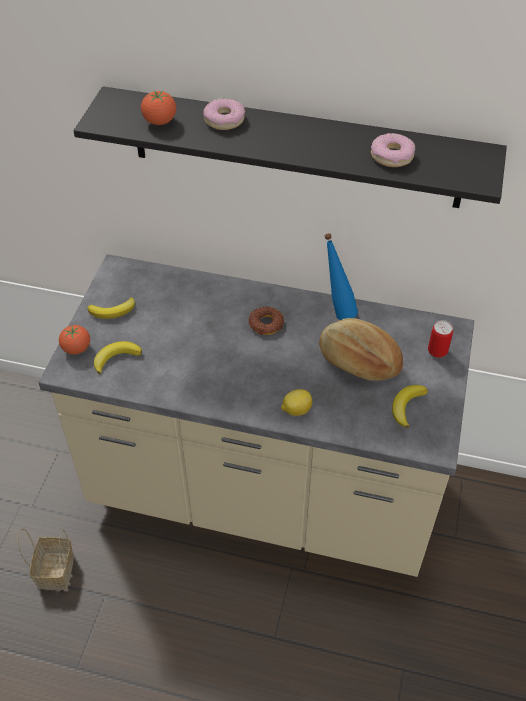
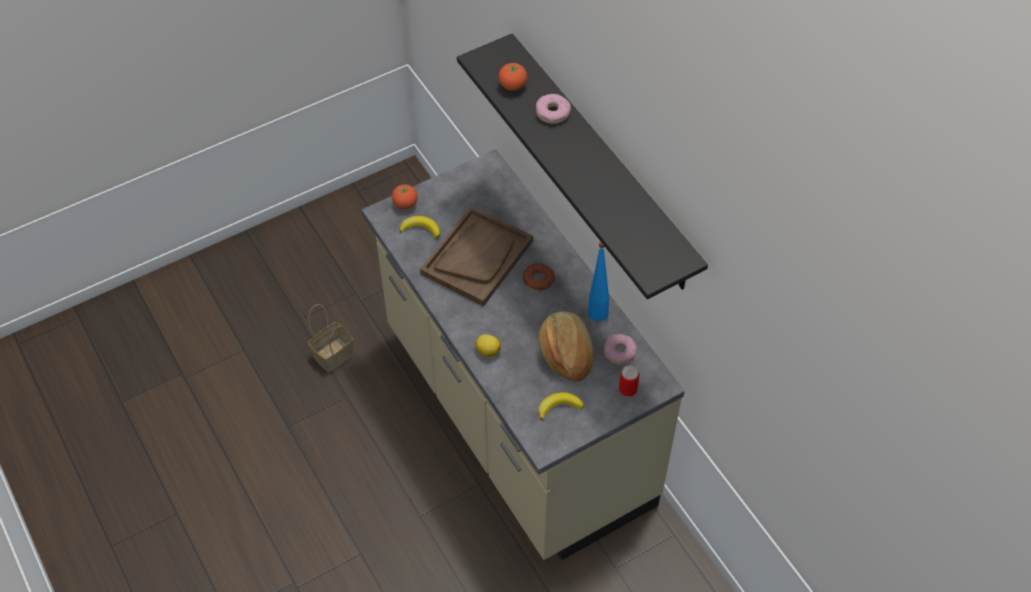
camera: 45 degrees right, 5 degrees up
(113, 311) = (454, 195): banana -> none
(194, 344) = (477, 257): none -> brown tray
(392, 156) = (620, 216): donut -> donut (619, 352)

